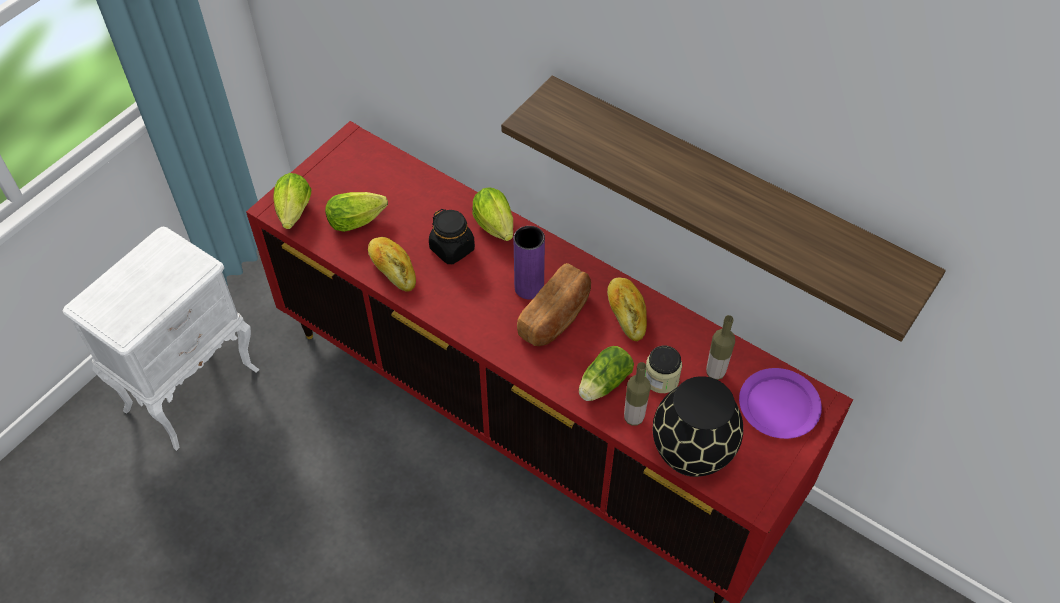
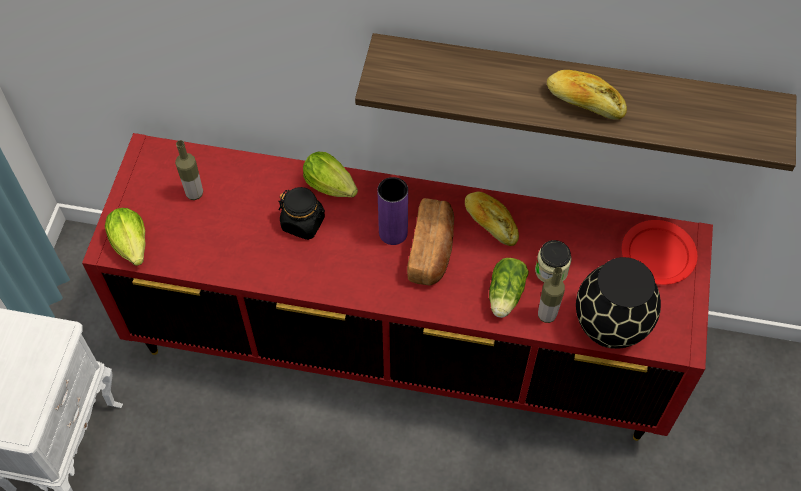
camera: 25 degrees left, 5 degrees up
(359, 220) = (200, 229): lettuce -> none
(393, 269) = (258, 264): bread -> bread (584, 102)
(715, 372) = (592, 246): bottle -> bottle (194, 193)
(778, 405) = (658, 254): purple plate -> red plate

